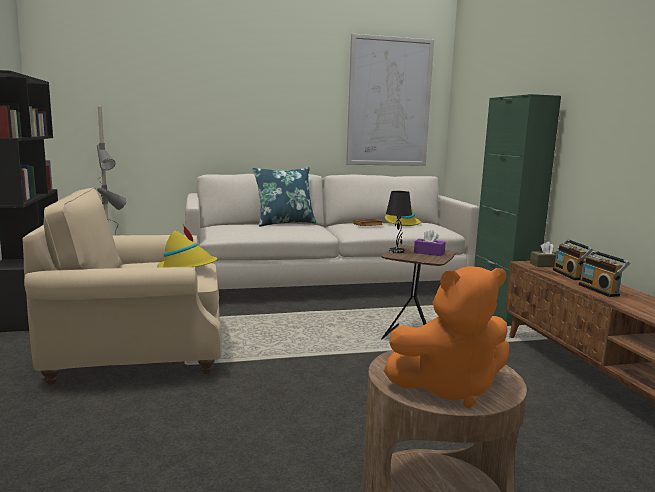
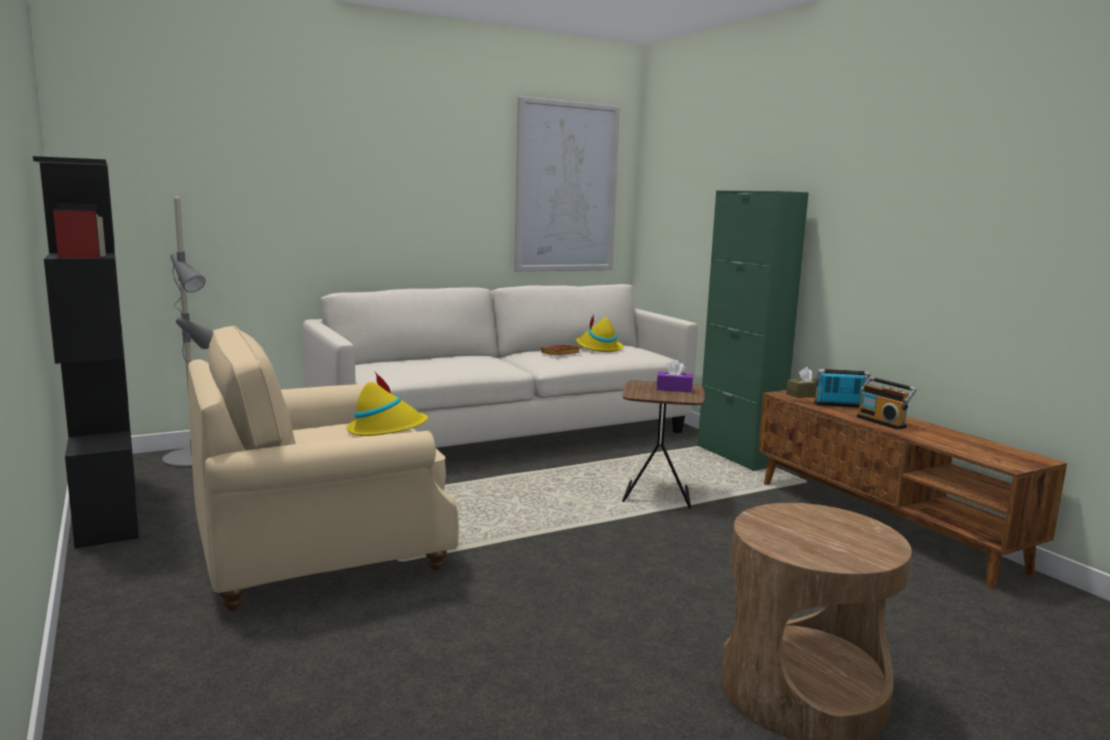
camera: 15 degrees left, 0 degrees up
(284, 223) = (450, 356): blue pillow -> none
(397, 251) = (636, 389): black table lamp -> none
(449, 388) = (837, 547): orange plush toy -> none
(570, 275) = (838, 405): radio -> radio turned 120 degrees clockwise

